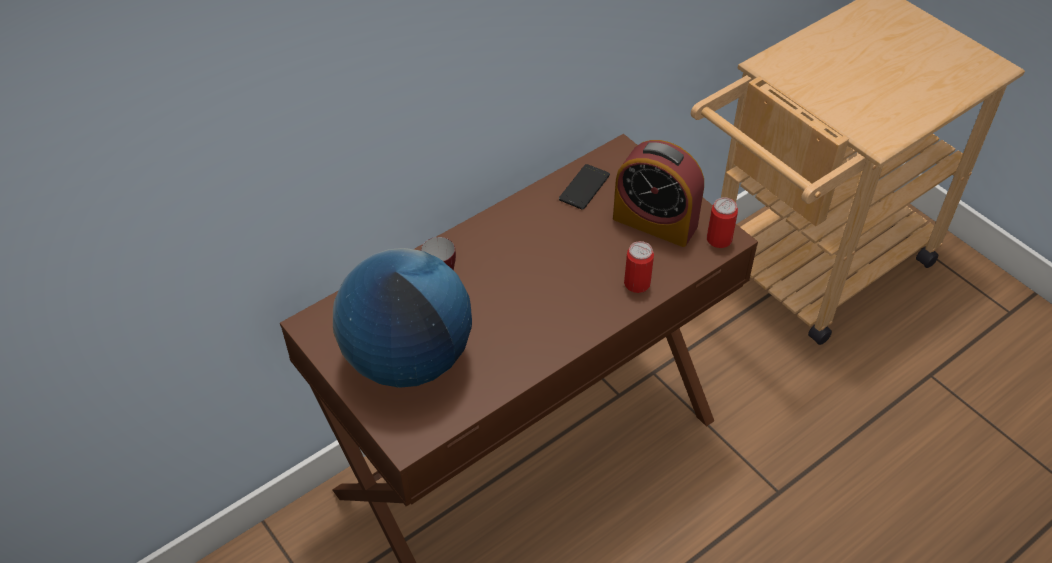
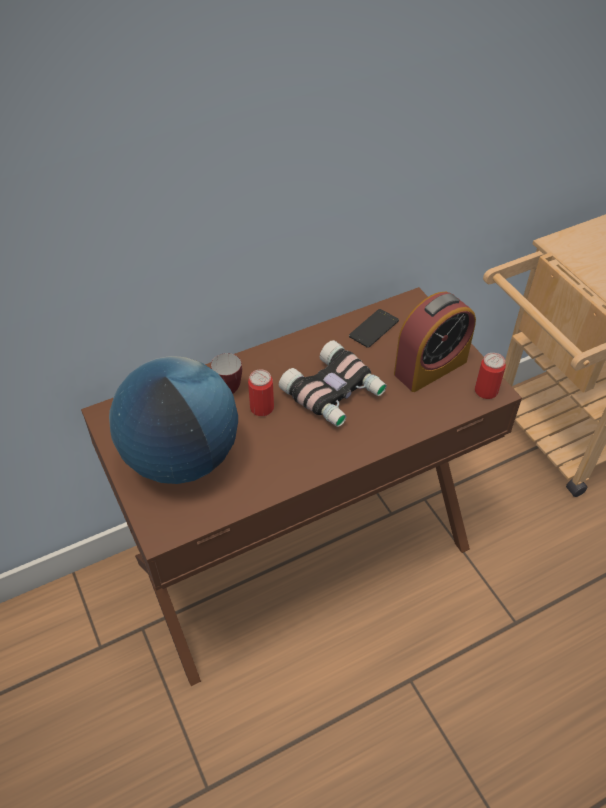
camera: 10 degrees right, 0 degrees up
(558, 265) = (335, 393): none -> binoculars
(637, 283) = (402, 420): can -> can (262, 408)
(655, 222) = (430, 367): alarm clock -> alarm clock turned 75 degrees counterclockwise

